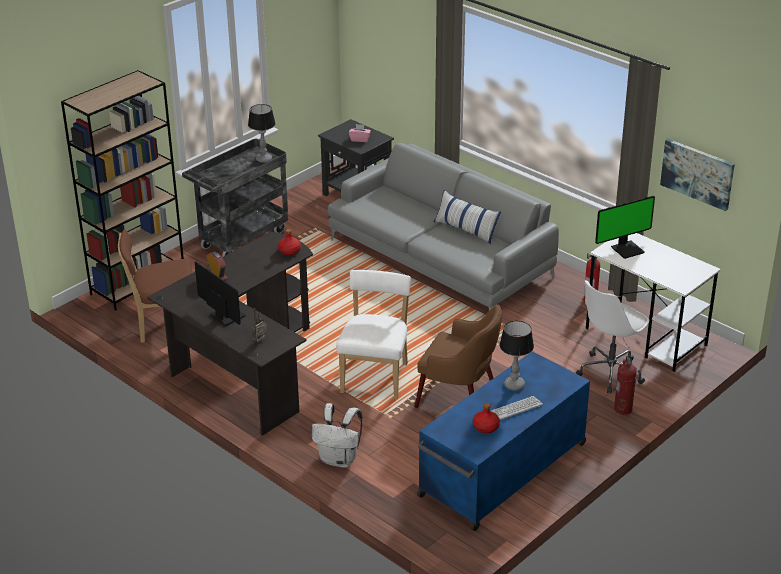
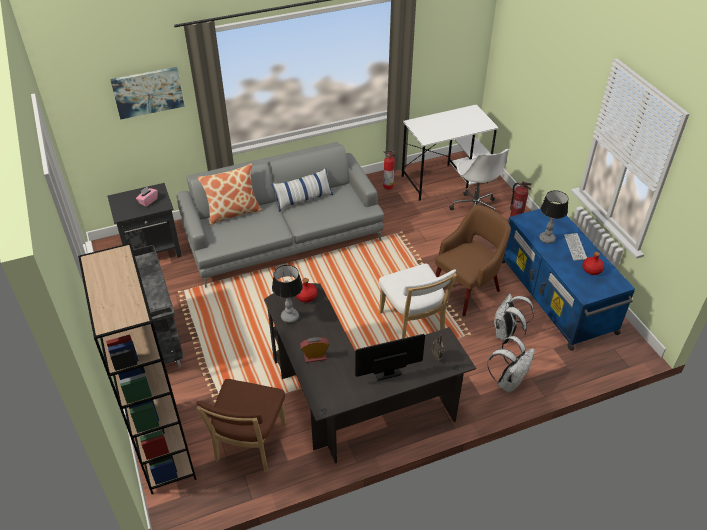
camera: 65 degrees left, 10 degrees up
(264, 159) = (139, 265): table lamp -> table lamp (290, 317)
(376, 376) = (413, 324): white chair -> white chair turned 150 degrees counterclockwise
(408, 198) = (233, 212): none -> pillow
(408, 443) = (506, 335): none -> white backpack
(627, 249) = (429, 129): monitor -> none
(697, 173) = (441, 52): picture -> picture (148, 92)

